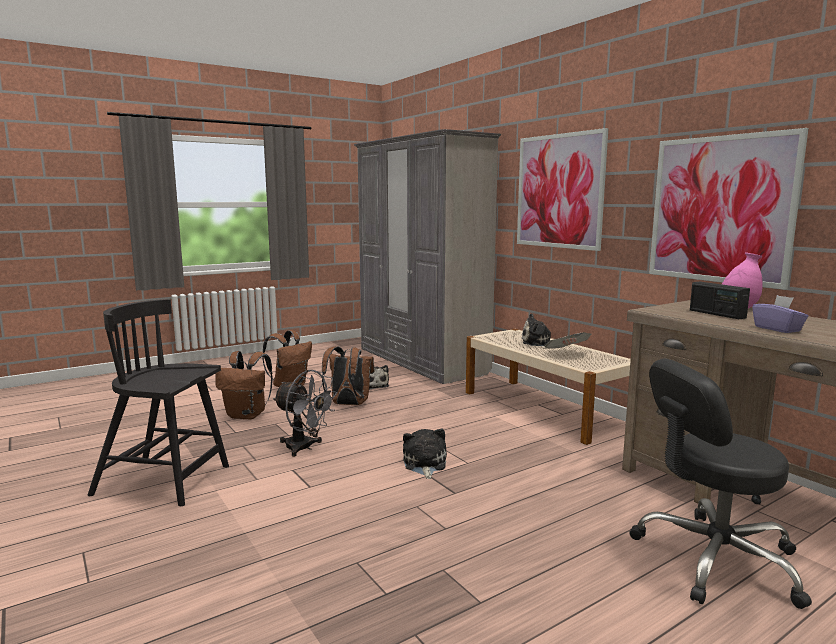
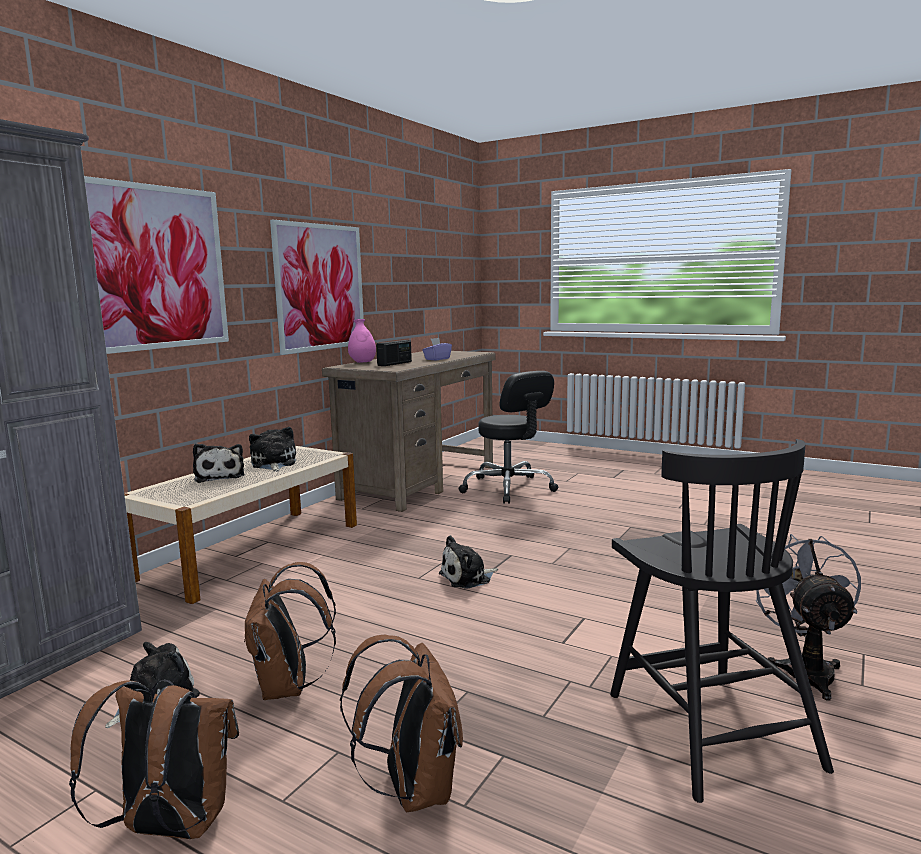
camera: 115 degrees left, 0 degrees up
(304, 448) = (497, 659): grey fan -> grey fan (805, 669)
(566, 353) = (273, 464): newspaper -> plush toy

